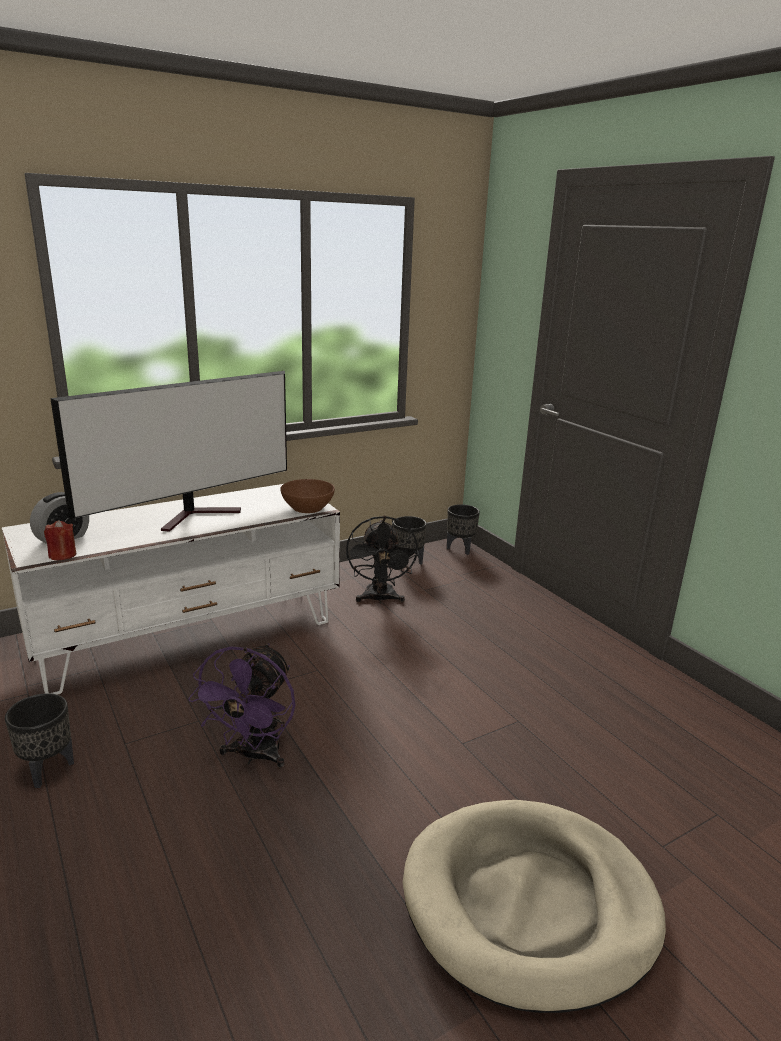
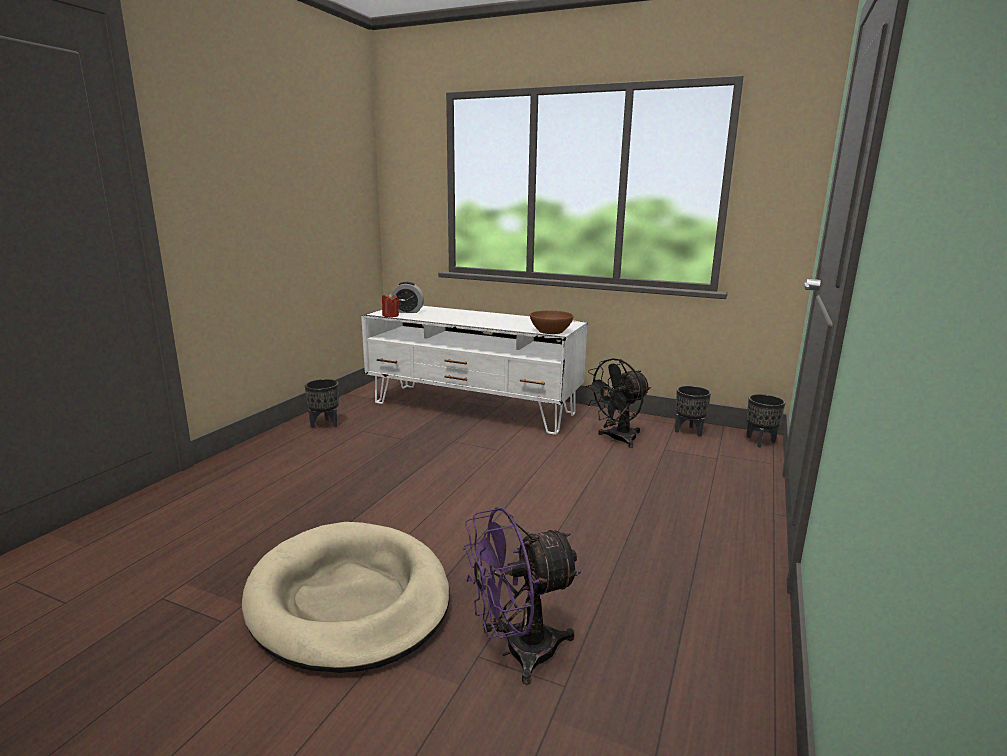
camera: 55 degrees right, 5 degrees down
(198, 515) = (485, 319): television -> none
(254, 756) = (391, 463): purple fan -> purple fan (517, 652)

